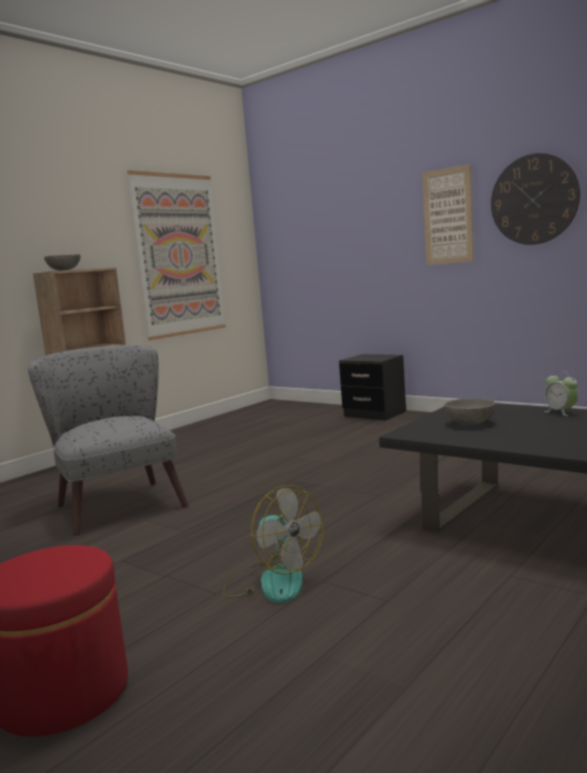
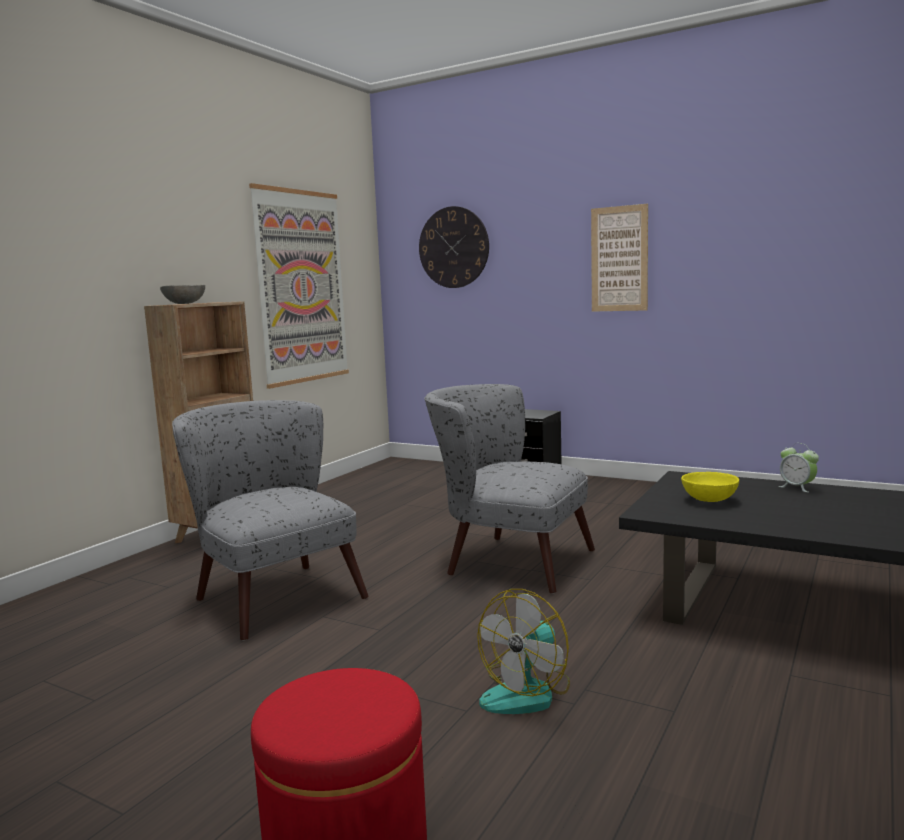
camera: 10 degrees left, 0 degrees up
(272, 581) = (527, 692): fan -> fan turned 90 degrees clockwise
(317, 479) = (507, 560): none -> grey armchair
(471, 423) = (710, 500): grey bowl -> yellow bowl
(534, 199) = (719, 247): wall clock -> wall clock (453, 247)

